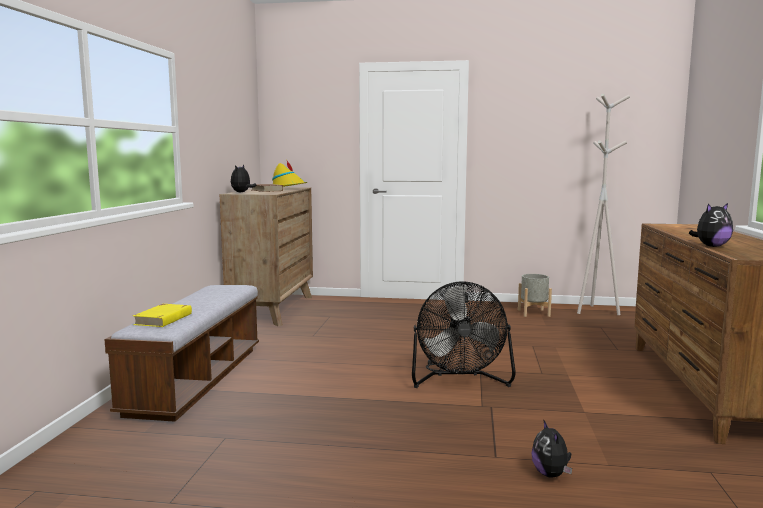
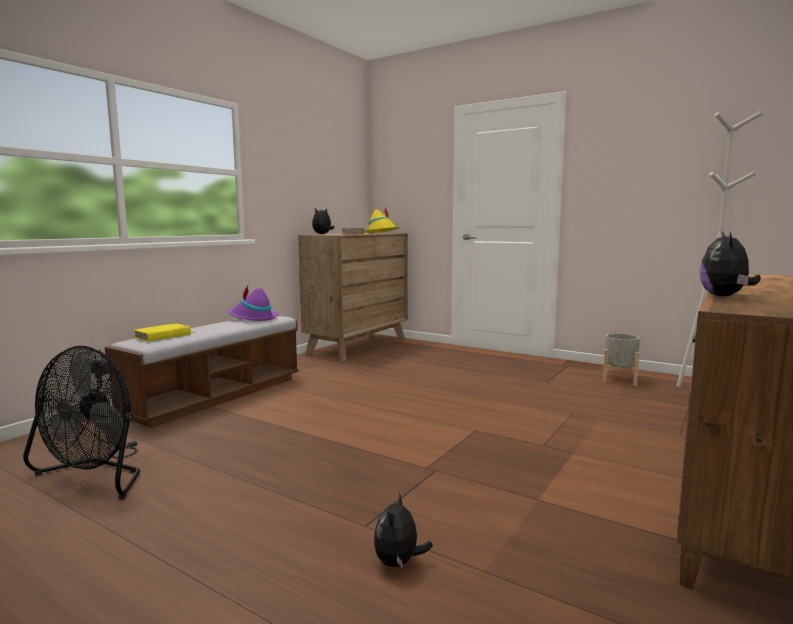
camera: 25 degrees right, 0 degrees up
(216, 289) = (253, 318): none -> purple hat
(456, 379) = (436, 435): black fan -> black fan (98, 474)
(711, 246) = (725, 296): plush toy -> plush toy turned 105 degrees clockwise

